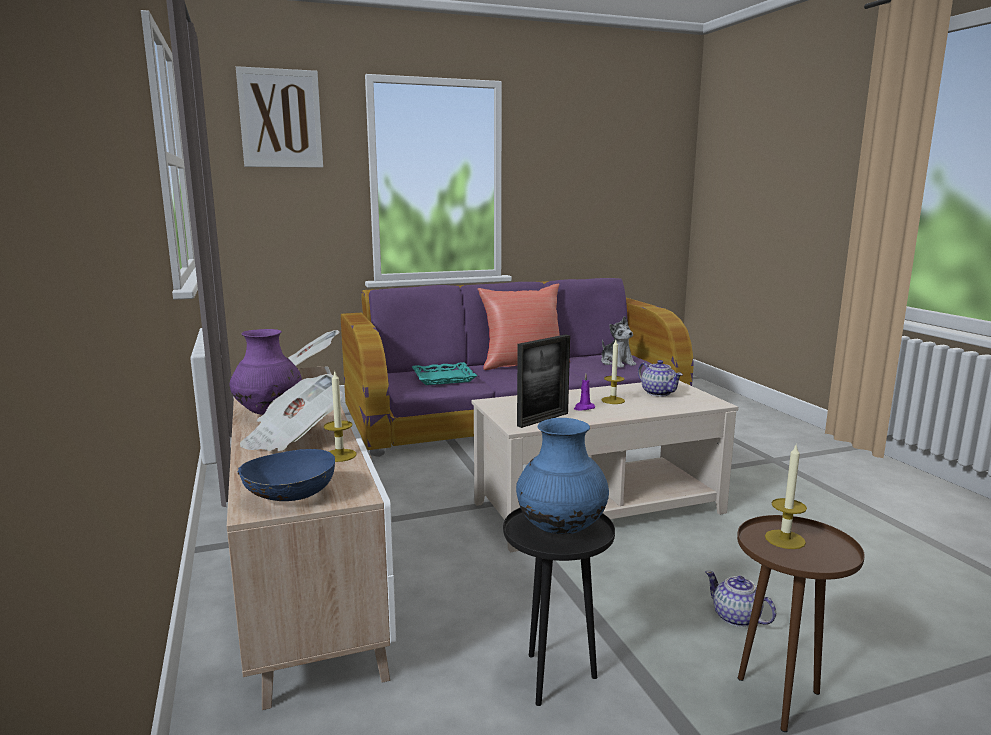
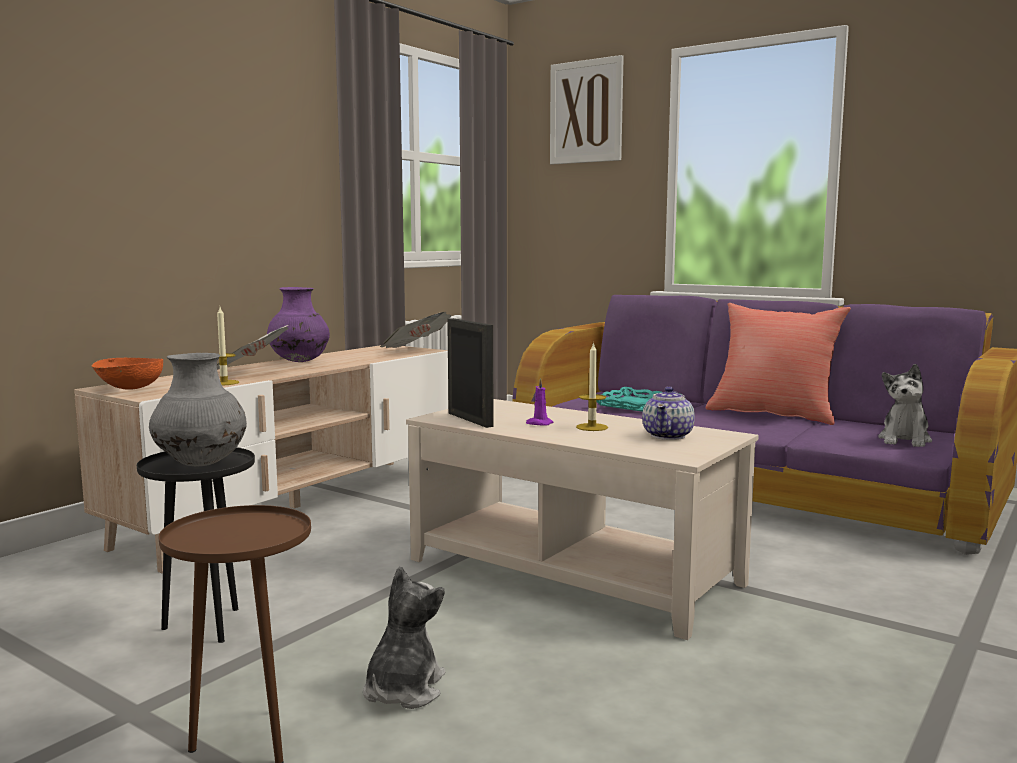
camera: 55 degrees right, 5 degrees down
(290, 497) = (129, 388): blue bowl -> orange bowl
(543, 419) = (470, 419): picture frame -> picture frame turned 135 degrees counterclockwise
(561, 529) = (201, 465): blue vase -> grey vase
(736, 618) = (403, 690): teapot -> plush toy
(785, 539) = (252, 528): candle -> none

